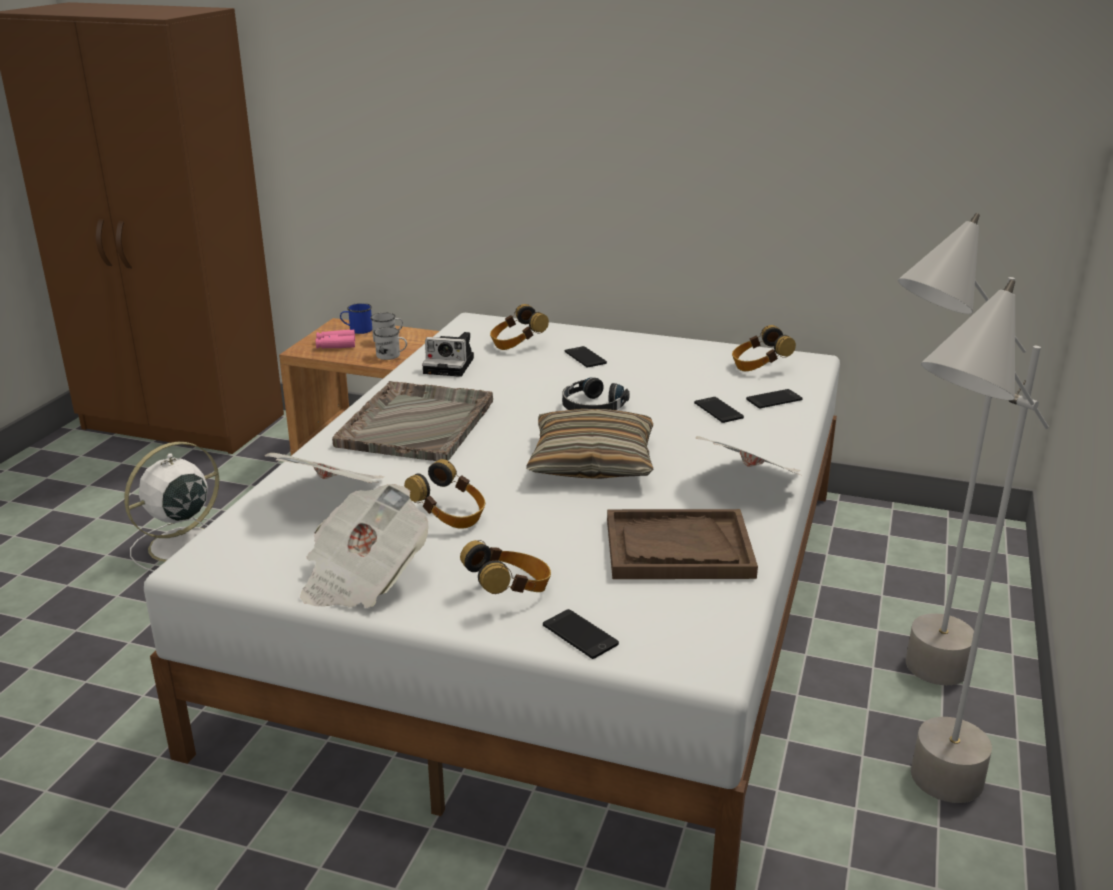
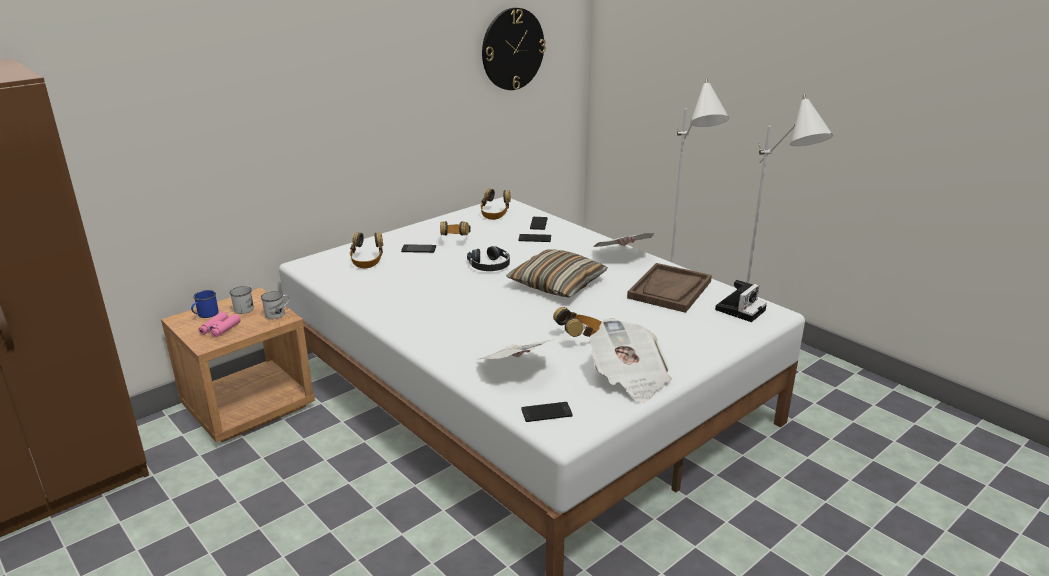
camera: 60 degrees left, 0 degrees up
(180, 546) = (271, 536): white fan -> none
(417, 423) = (445, 319): grey tray -> none
(451, 365) = (370, 288): camera -> camera (740, 309)
(510, 591) = (677, 340): headphones -> headphones (455, 239)
(580, 635) = (730, 333): phone -> phone (546, 412)
(902, 115) = (512, 49): none -> wall clock

